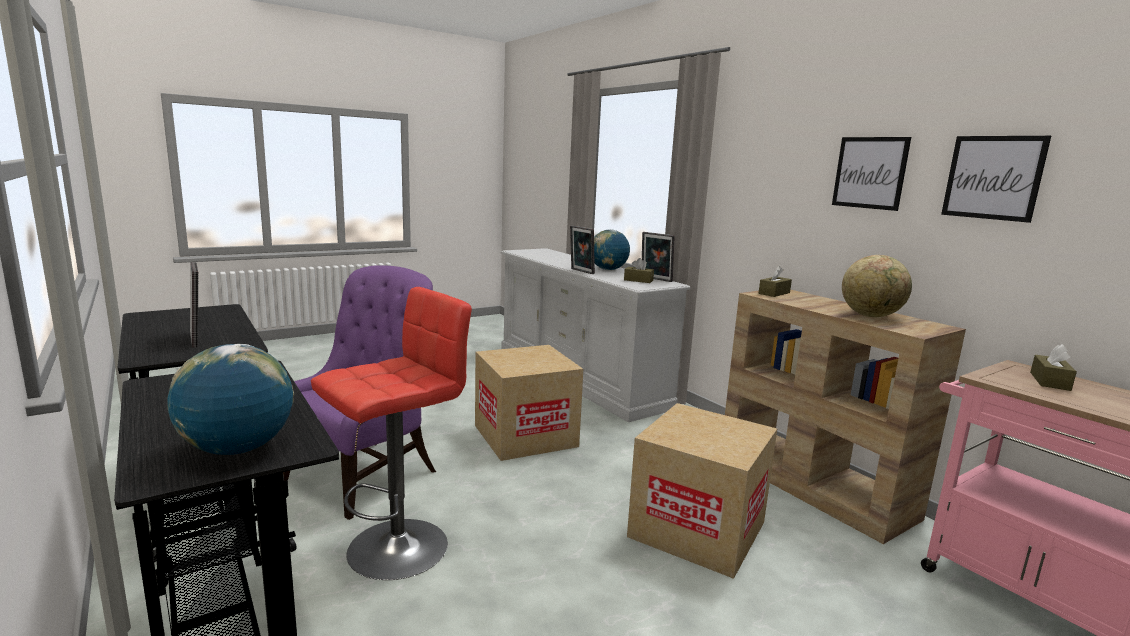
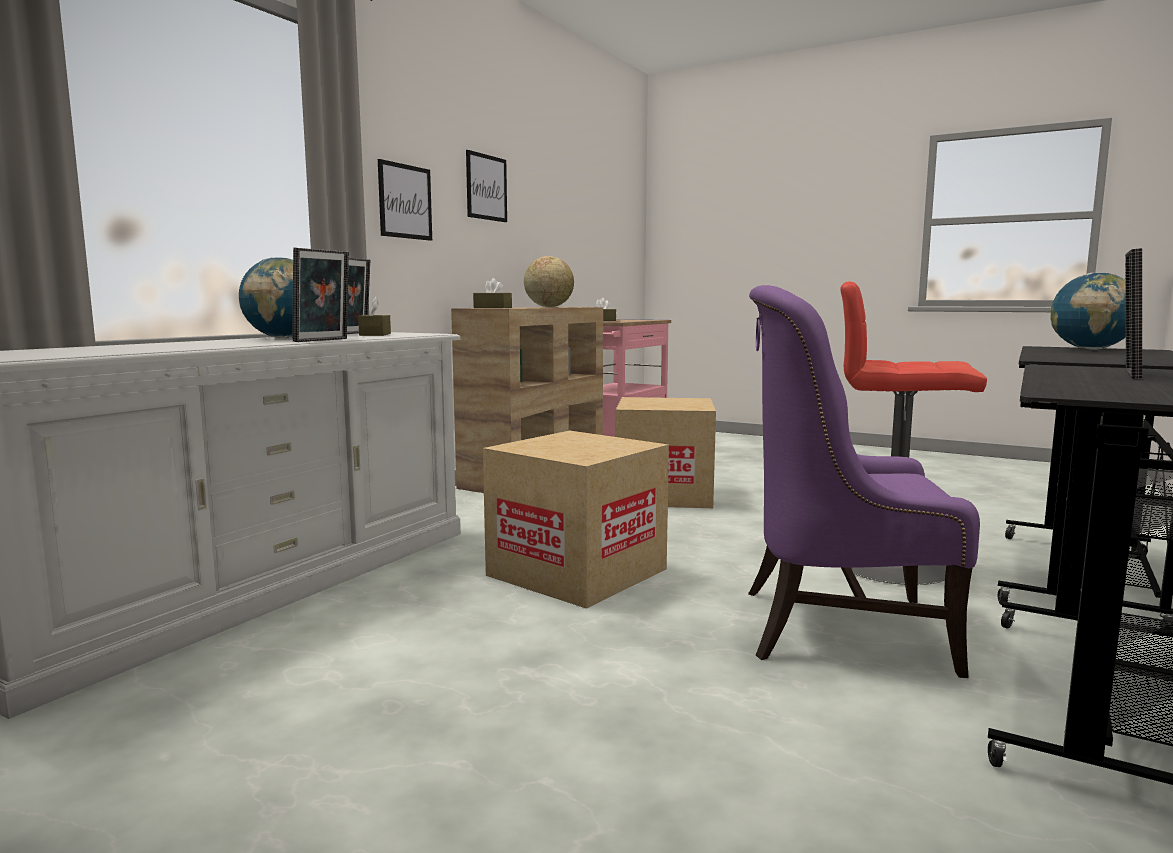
camera: 115 degrees left, 5 degrees down
(993, 177) = (541, 198): picture -> picture (405, 201)

